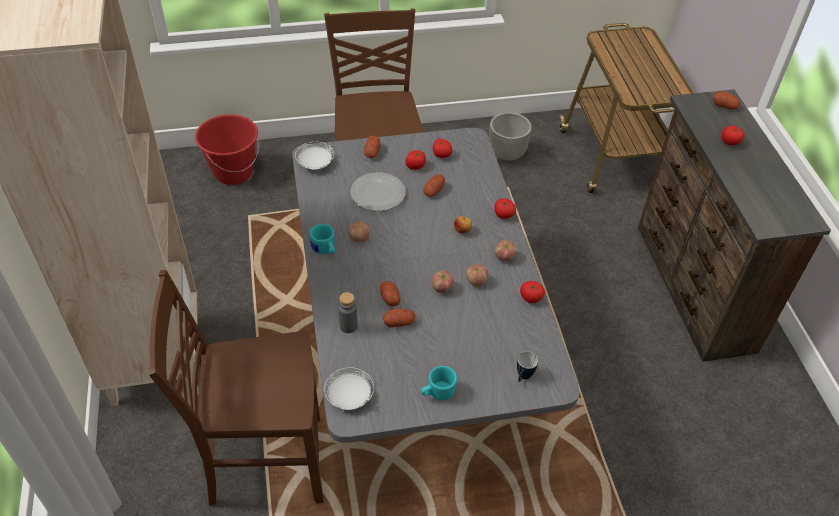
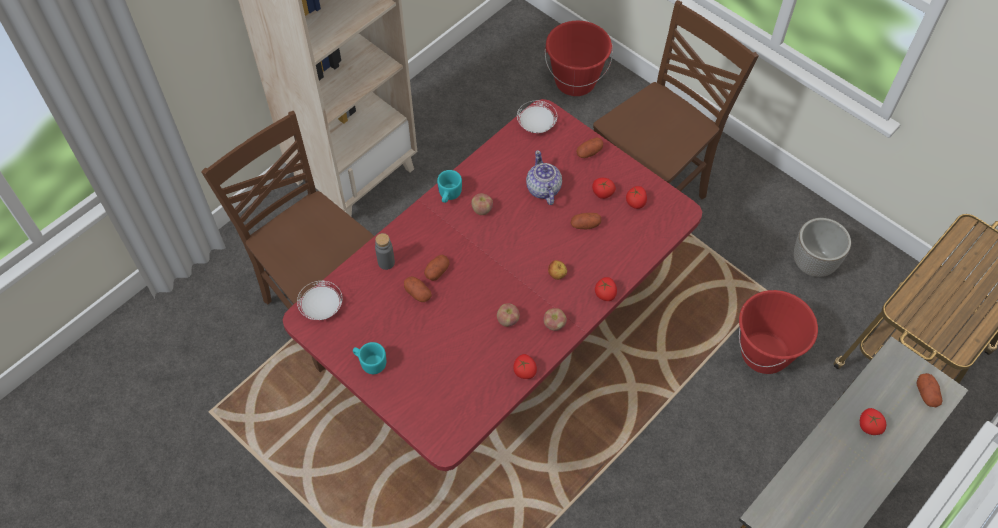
camera: 55 degrees right, 10 degrees up
(378, 194) = (543, 189): plate -> teapot
(416, 361) = (499, 349): grey dining table -> red dining table
(442, 288) = (479, 300): apple -> none
(523, 377) = (433, 414): mug -> none
(551, 219) = (764, 353): none -> red bucket

